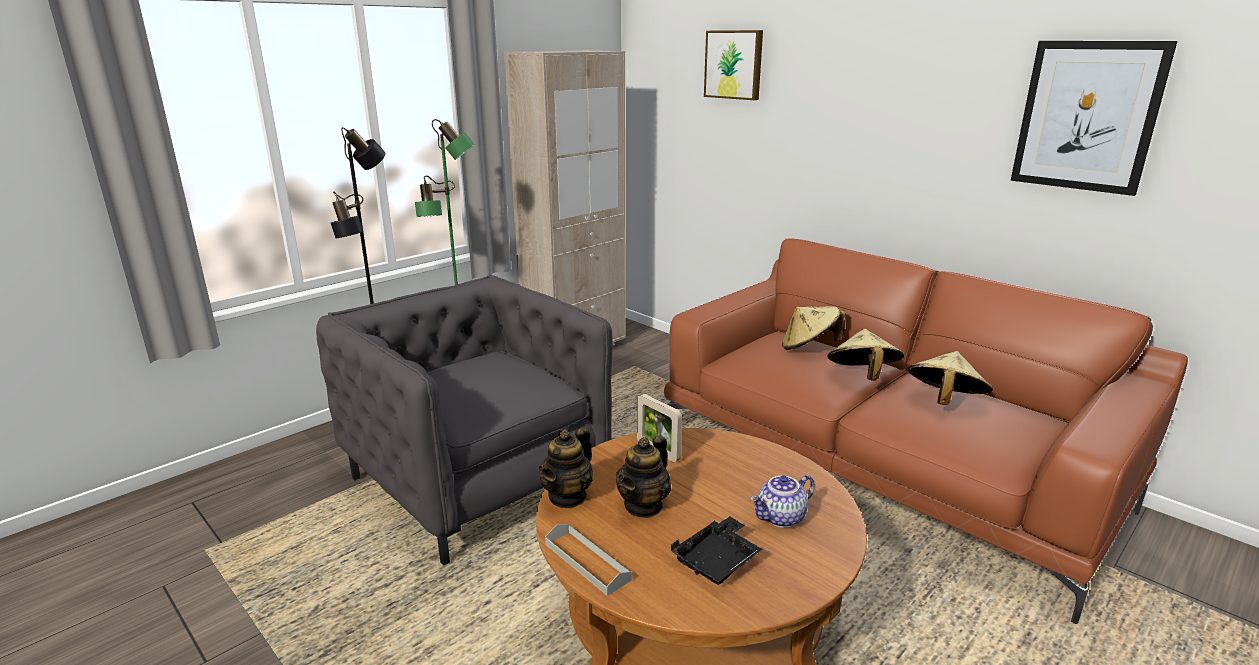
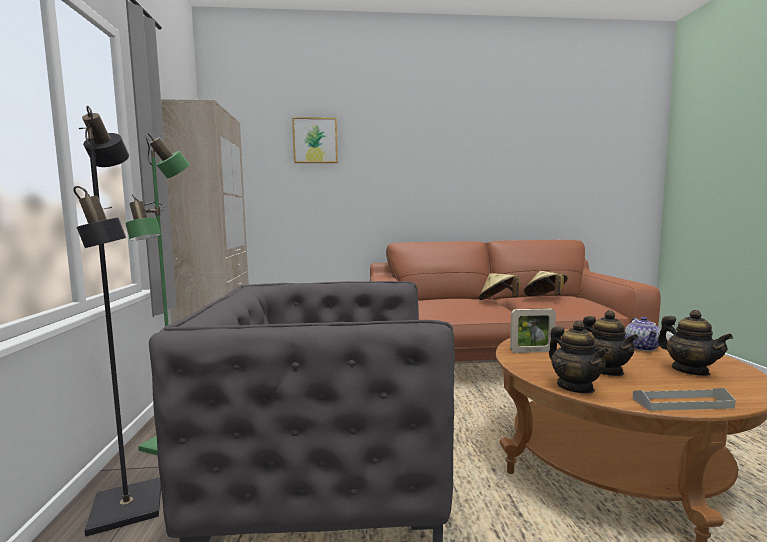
camera: 50 degrees left, 15 degrees down
(717, 561) = (690, 371): black tray -> teapot
(809, 347) = (448, 299): beige hat -> none
(1087, 116) = (524, 160): picture -> none

